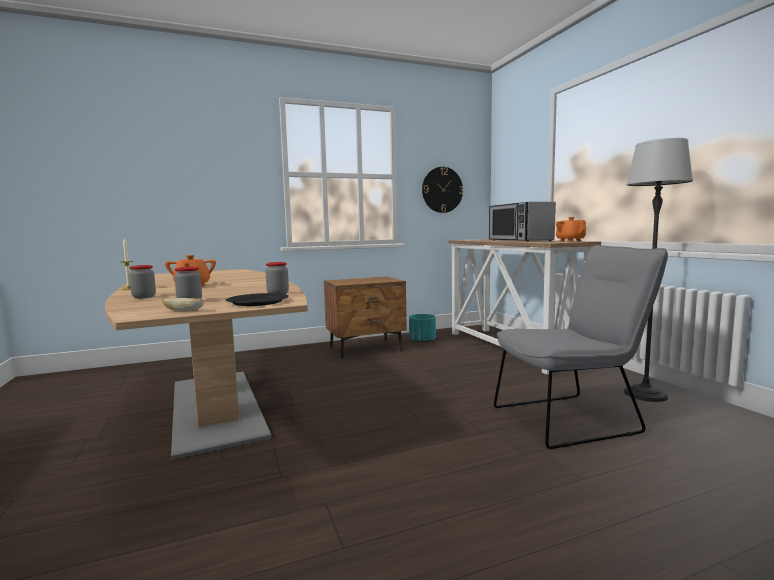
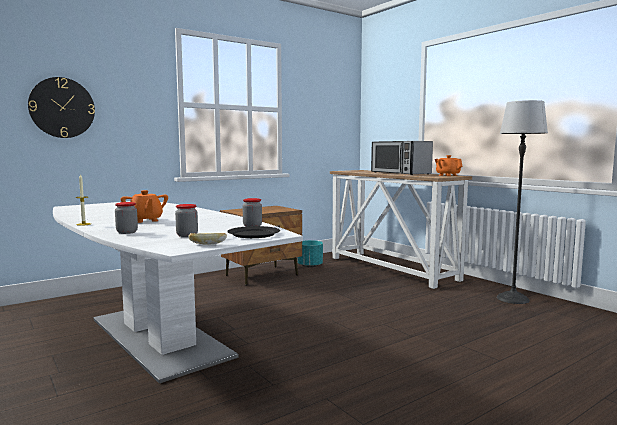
camera: 15 degrees left, 0 degrees up
(215, 407) = (158, 336): brown dining table -> white dining table
(442, 190) = (320, 123): wall clock -> wall clock (62, 108)
(573, 418) = (472, 320): grey chair -> none

